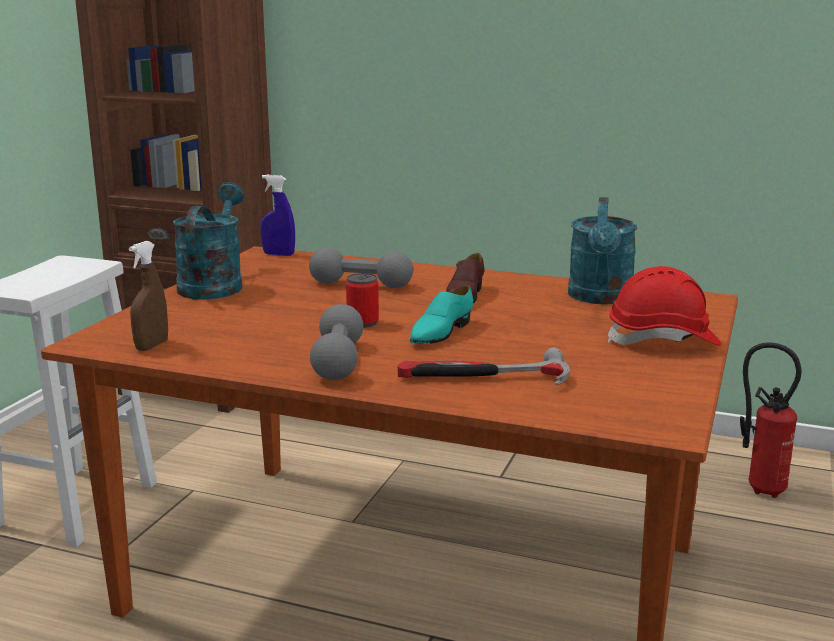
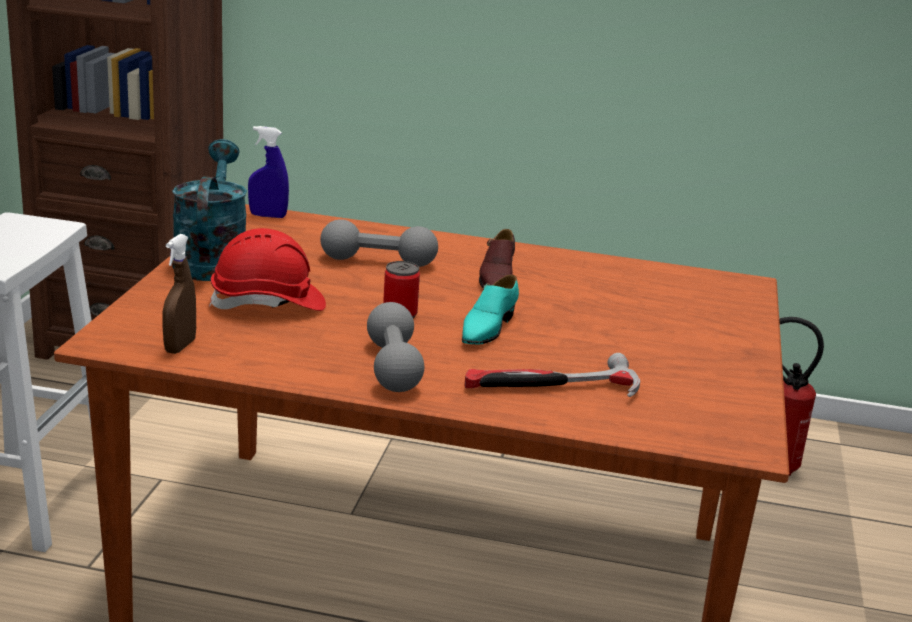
camera: 10 degrees left, 5 degrees up
(601, 298) = (639, 282): turquoise watering can -> none
(663, 340) = (717, 338): red hard hat -> red hard hat (268, 304)

